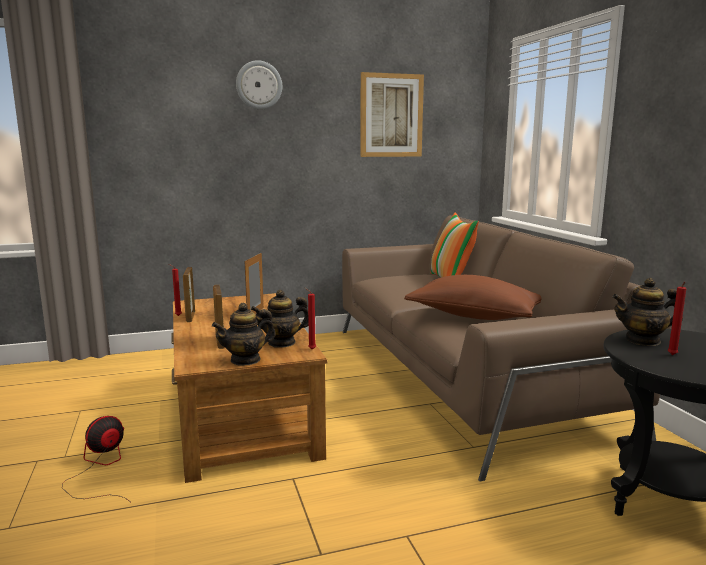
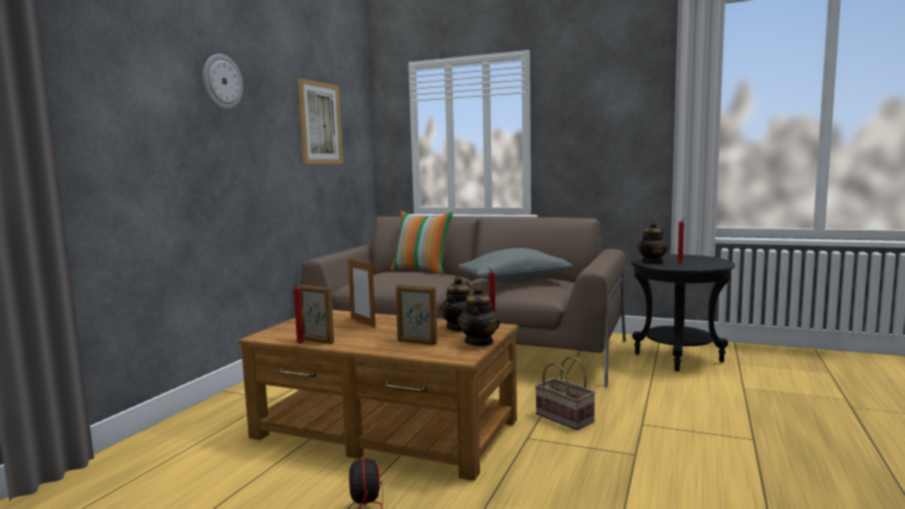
camera: 50 degrees left, 5 degrees down
(362, 484) = (566, 418): none -> basket
(474, 316) = (514, 281): brown pillow -> grey pillow

